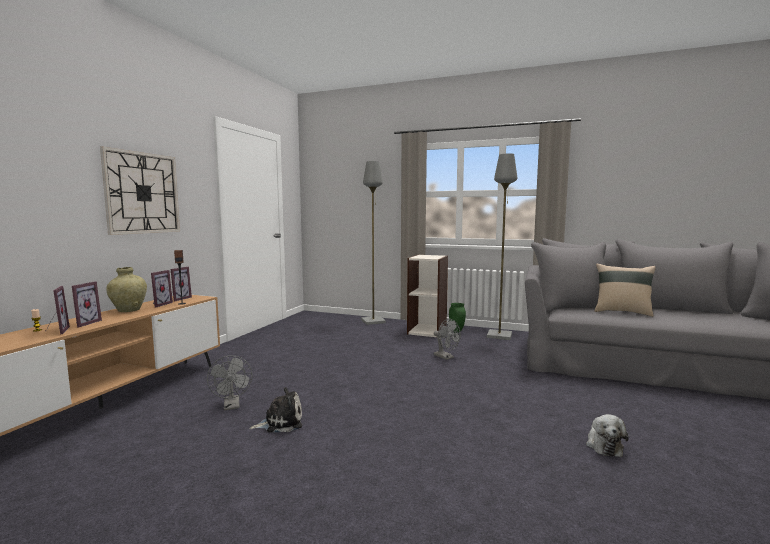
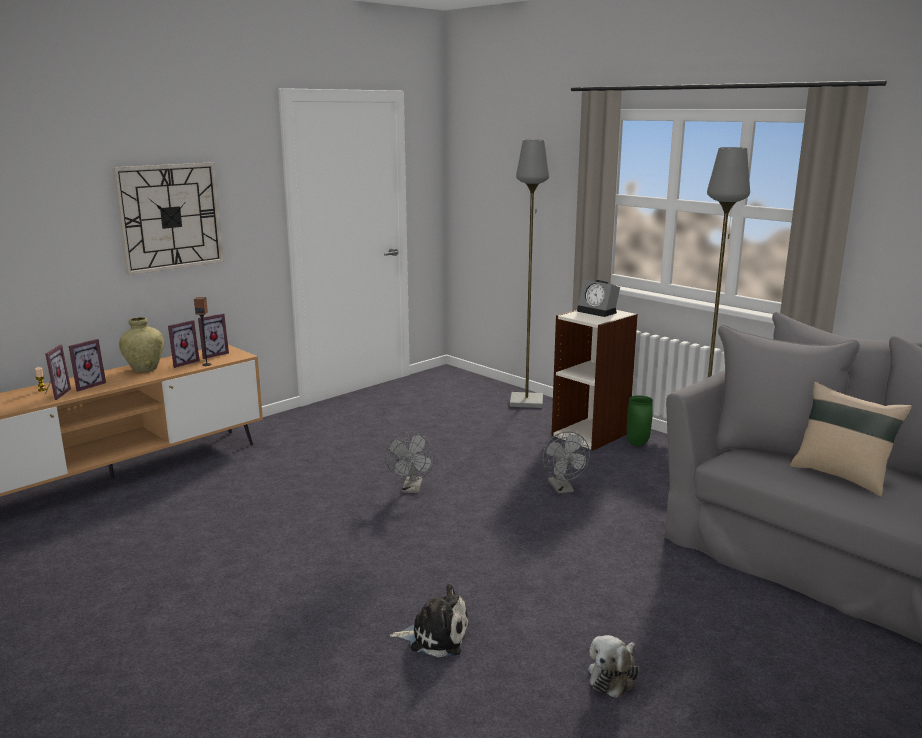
camera: 25 degrees right, 10 degrees up
(232, 406) = (231, 505): grey fan -> grey fan (412, 489)
(281, 422) = (262, 539): plush toy -> plush toy (435, 636)
(427, 256) = (598, 312): none -> alarm clock

